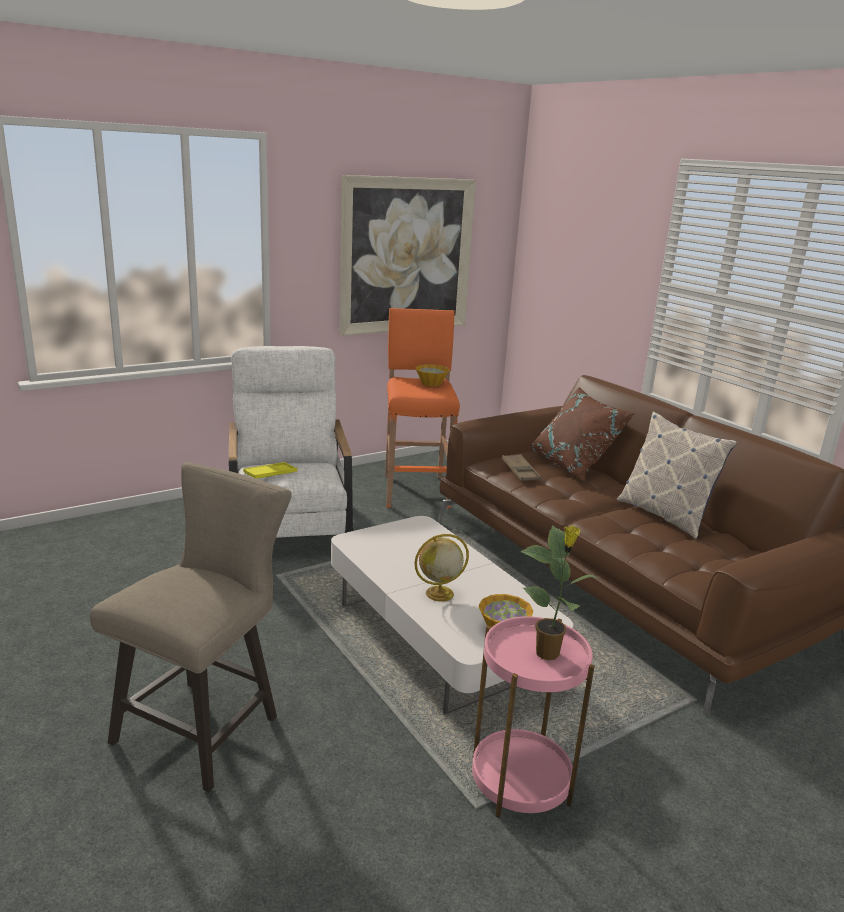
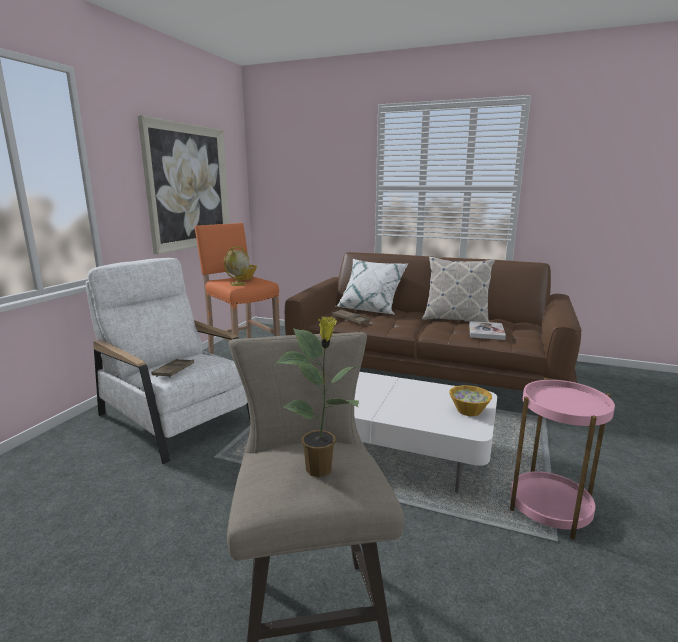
camera: 35 degrees left, 5 degrees down
(270, 474) = (174, 371): yellow tray -> brown tray
(438, 594) = (401, 407): globe -> globe (238, 284)
(548, 654) = (571, 399): potted plant -> potted plant (321, 469)
(574, 465) = (371, 309): brown pillow -> white pillow
(667, 546) = (486, 332): none -> book

